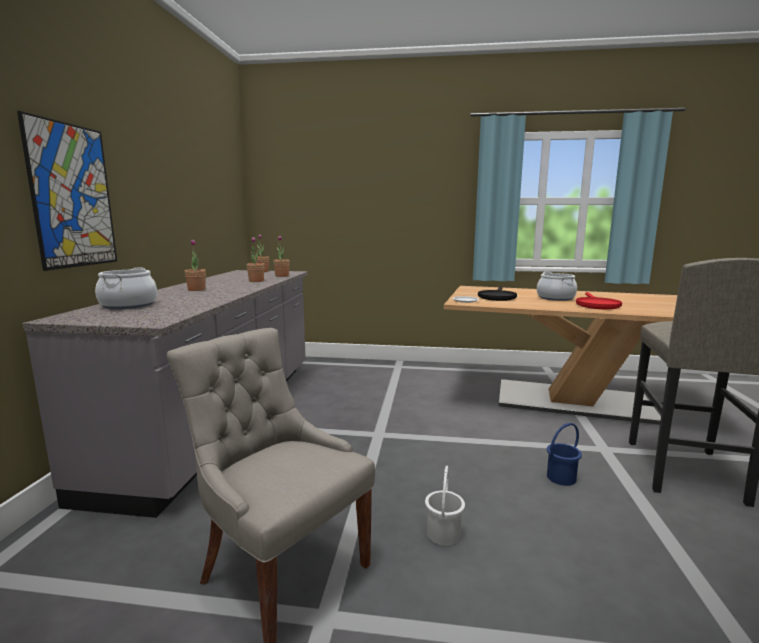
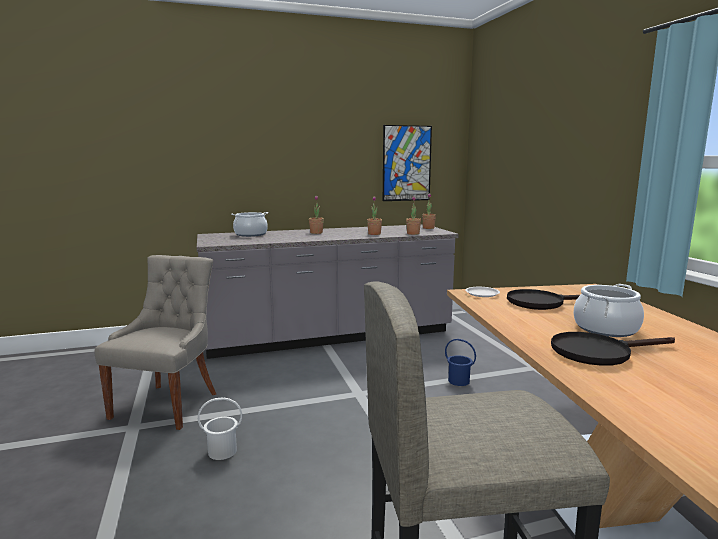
camera: 65 degrees right, 0 degrees up
(72, 196) = (246, 167): picture -> picture (406, 163)
(560, 477) = (351, 509): blue bucket -> blue bucket (458, 381)
(596, 305) = (599, 352): red frying pan -> black frying pan

